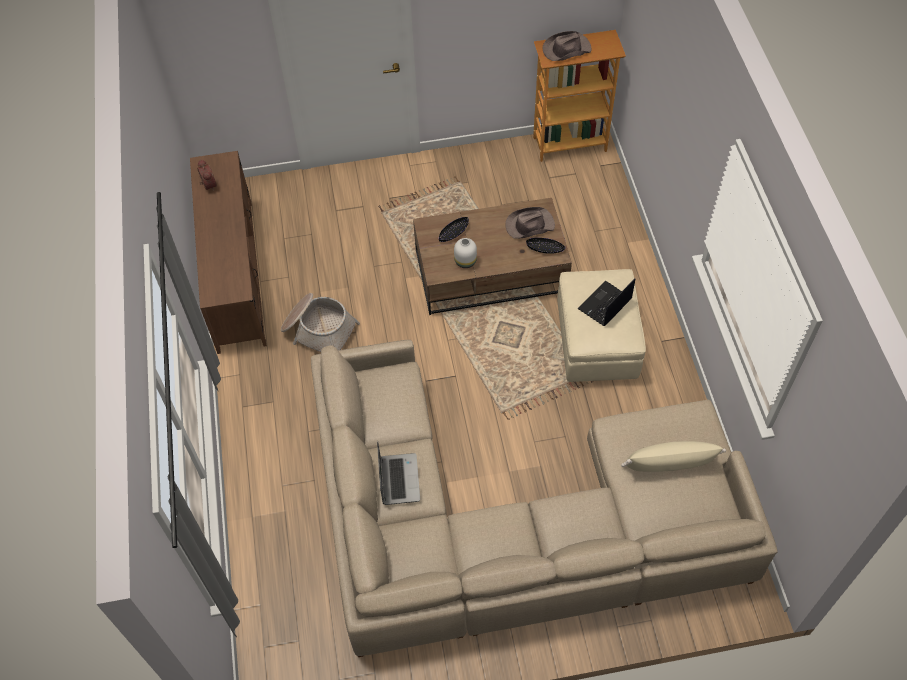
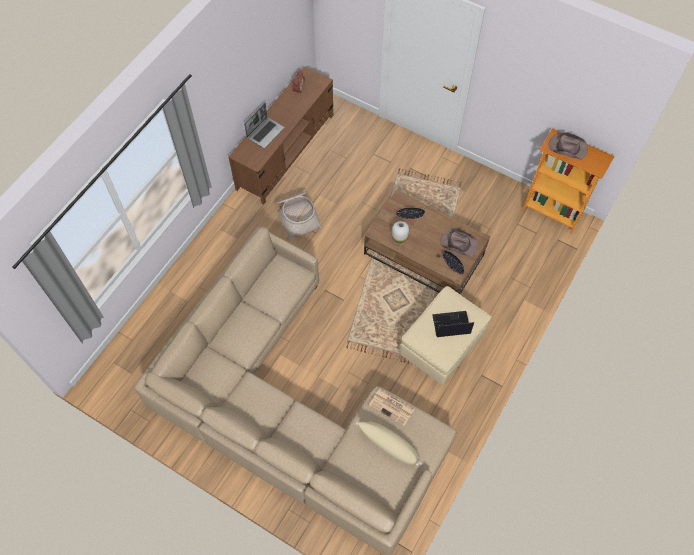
camera: 40 degrees right, 5 degrees up
(398, 479) = (239, 330): laptop -> laptop (265, 132)
(632, 426) = (392, 407): none -> newspaper

